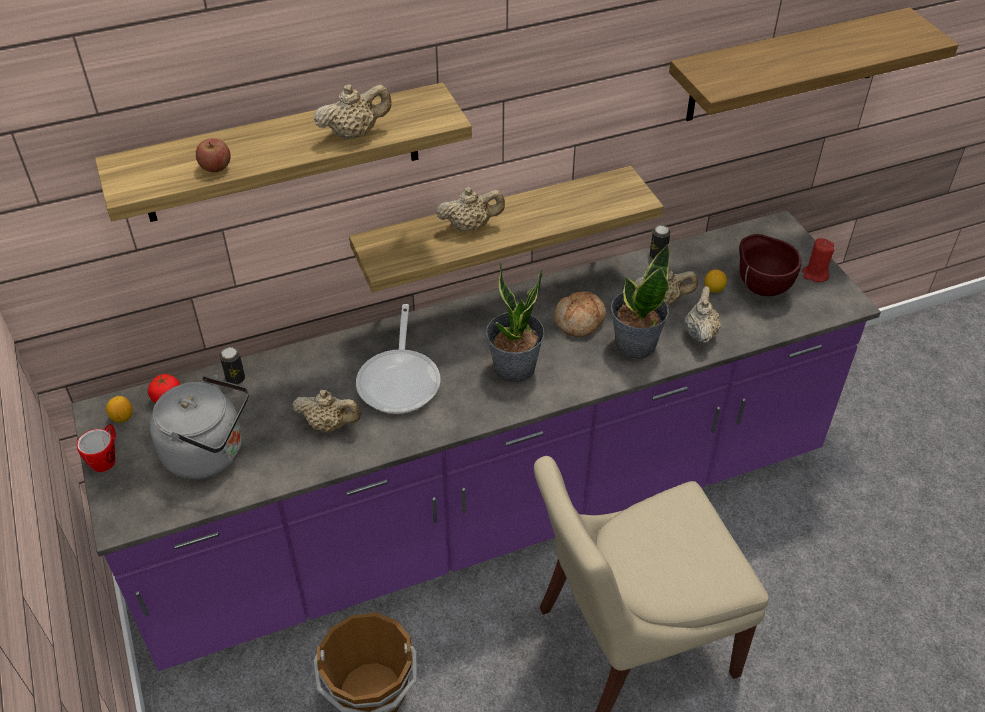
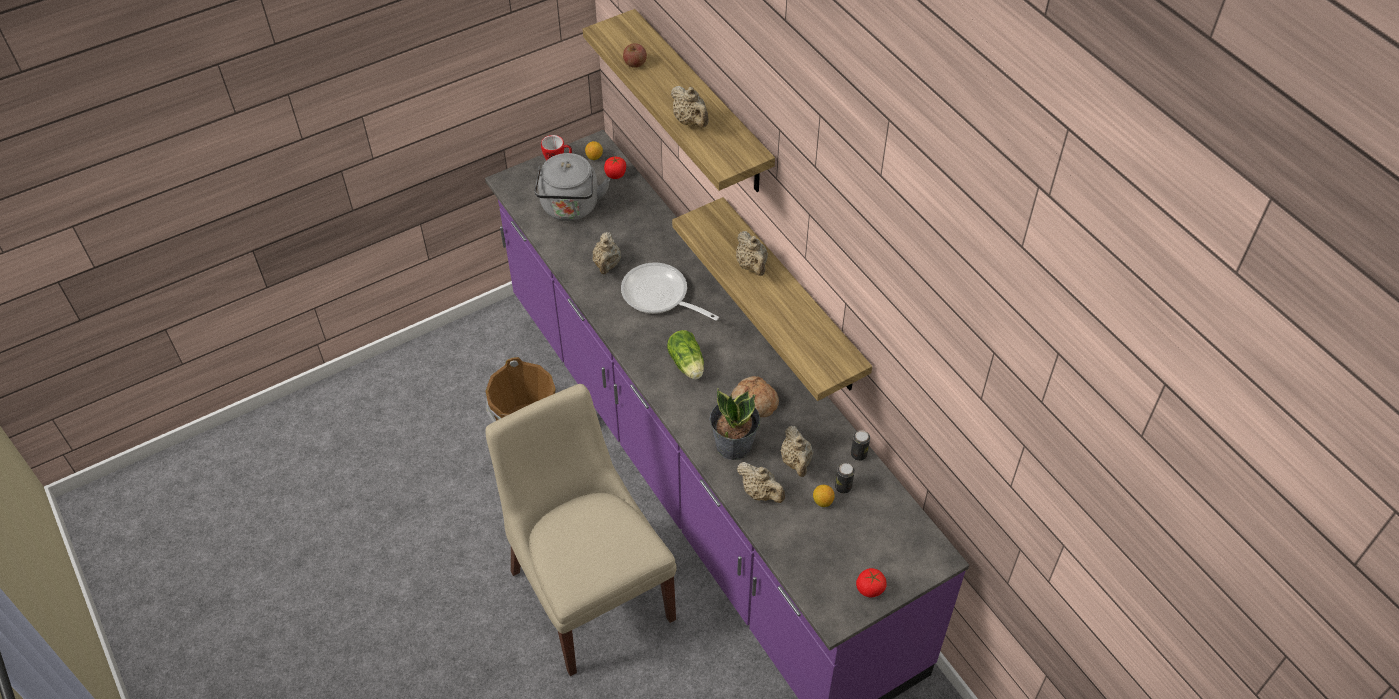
camera: 80 degrees right, 5 degrees up
(235, 379) = (641, 204): can -> can (843, 487)
(400, 380) = (659, 296): frying pan -> frying pan turned 45 degrees clockwise
(514, 368) = (687, 365): potted plant -> lettuce
(700, 332) = (761, 493): beige teapot -> beige teapot turned 45 degrees clockwise
(761, 287) = (836, 541): brown bowl -> none
(786, 65) = (984, 433): shelf -> none
(815, 274) = (870, 588): red candle -> tomato

